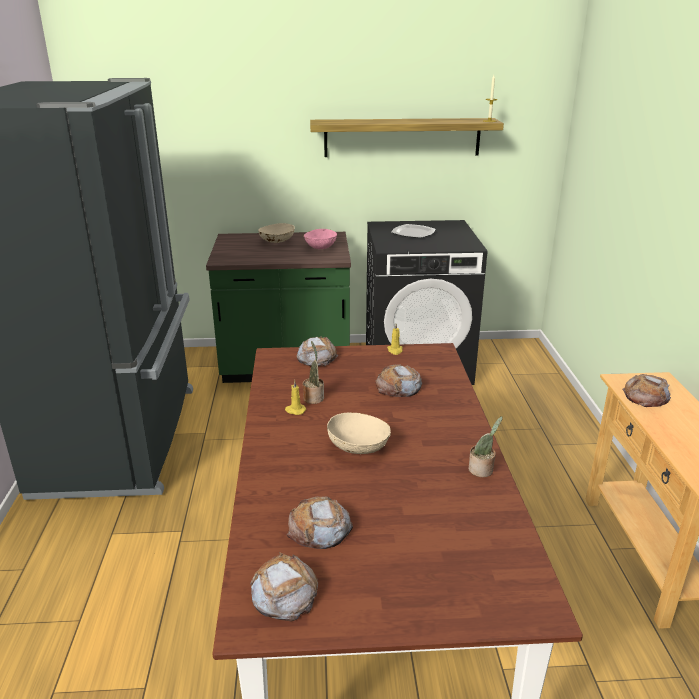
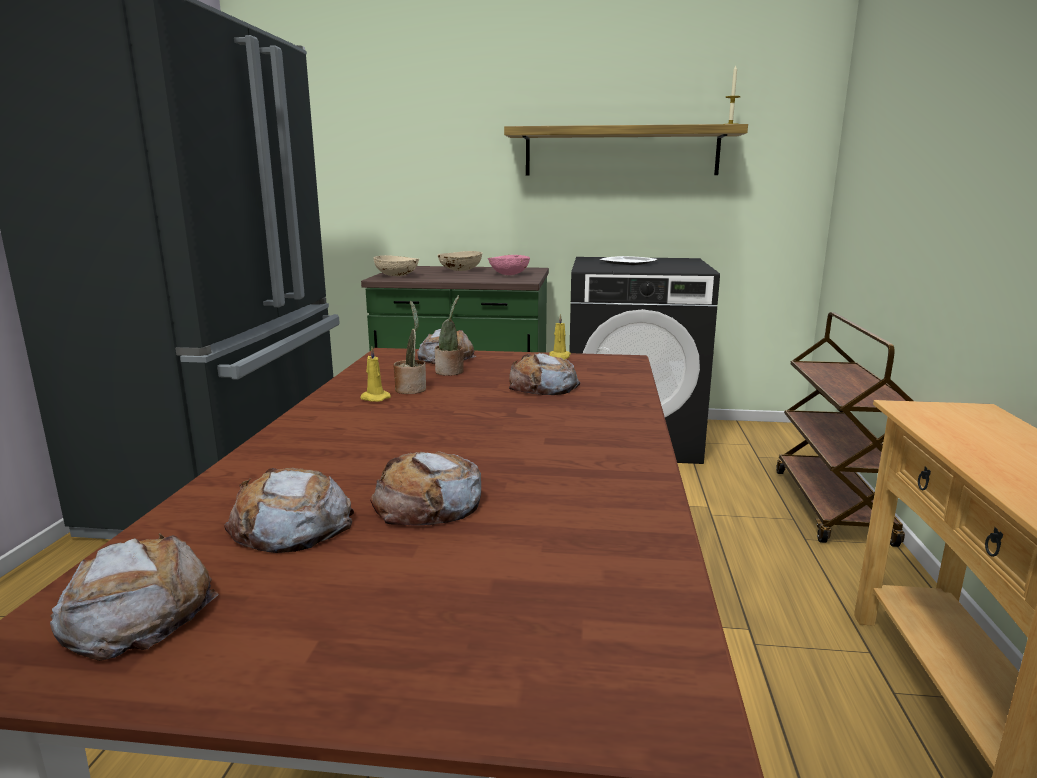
camera: 10 degrees right, 10 degrees down
(359, 447) = (438, 438): beige bowl -> beige bowl (397, 276)
(482, 470) = (631, 477): potted plant -> potted plant (450, 372)
(566, 415) = (832, 507): none -> brown cart
(646, 396) = (952, 425): bread -> bread (428, 503)

